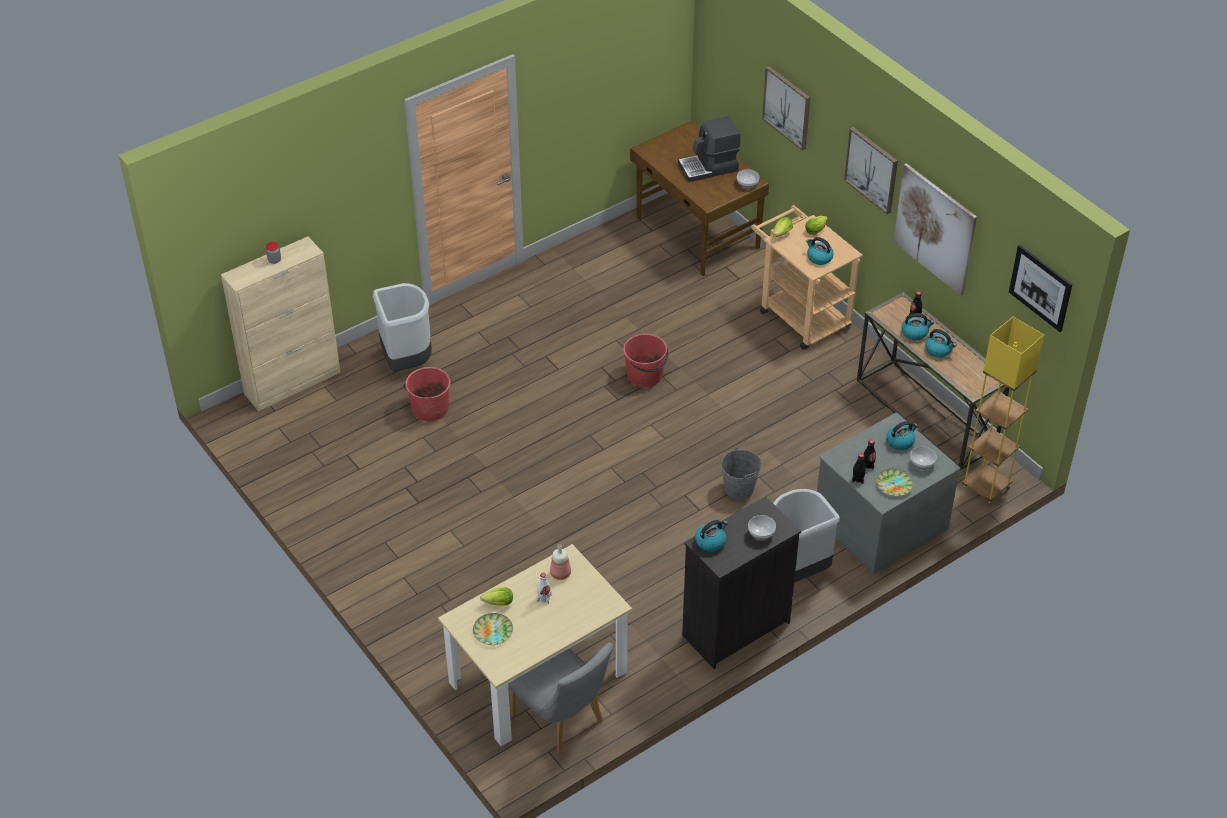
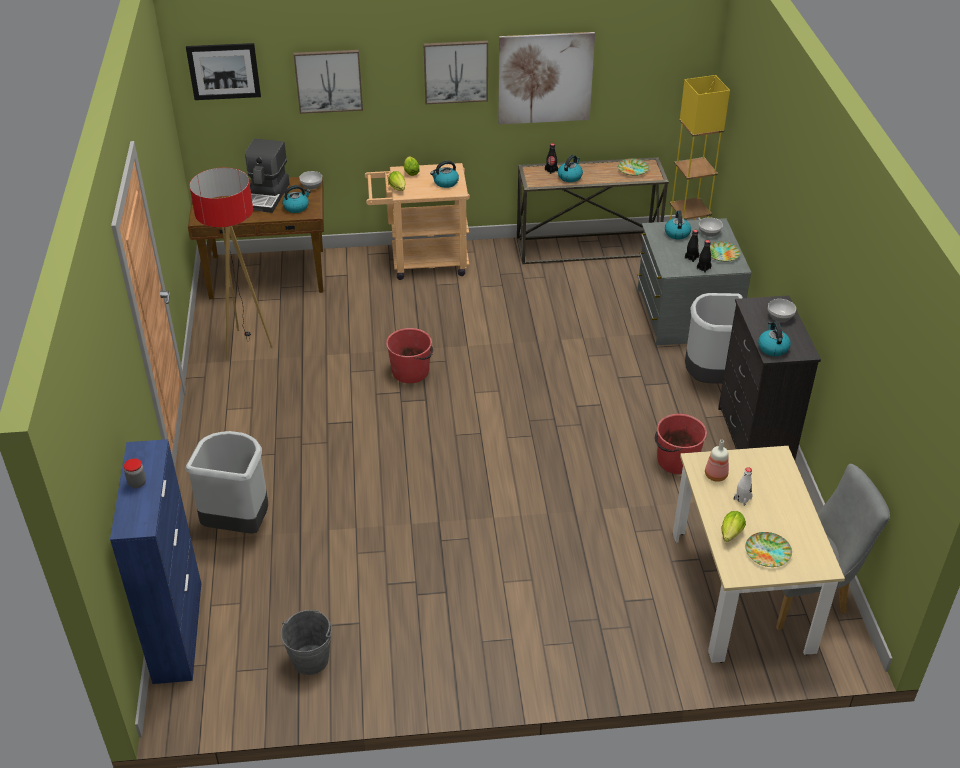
camera: 60 degrees left, 5 degrees down
(293, 383) = (178, 631): beige cabinet -> blue cabinet
(430, 408) = (321, 532): red bucket -> red bucket (676, 460)
(598, 267) = (245, 345): none -> floor lamp
(739, 489) = (593, 372): grey bucket -> grey bucket (310, 659)
(938, 350) = (598, 174): kettle -> kettle (296, 207)
(970, 370) = (633, 169): none -> plate
(1040, 287) = (677, 50): picture -> picture (224, 71)

